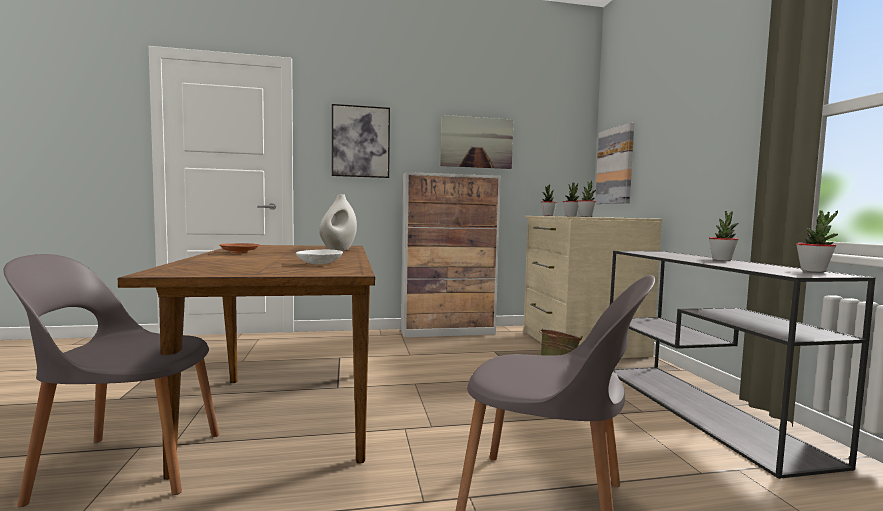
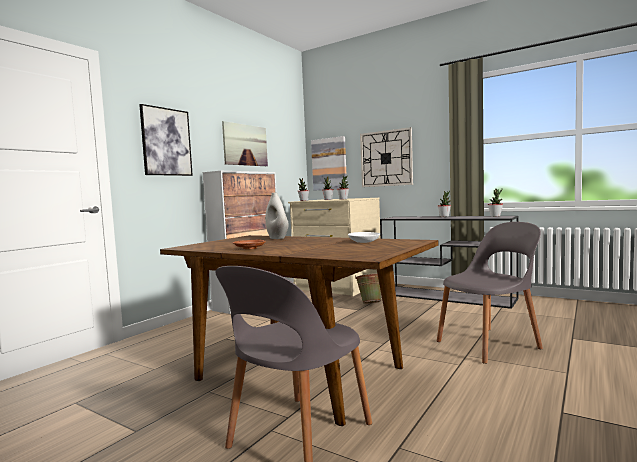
camera: 45 degrees left, 0 degrees up
(678, 154) = (386, 158): none -> wall clock

